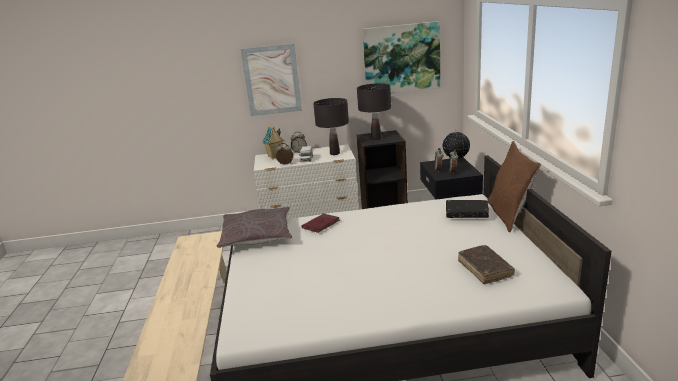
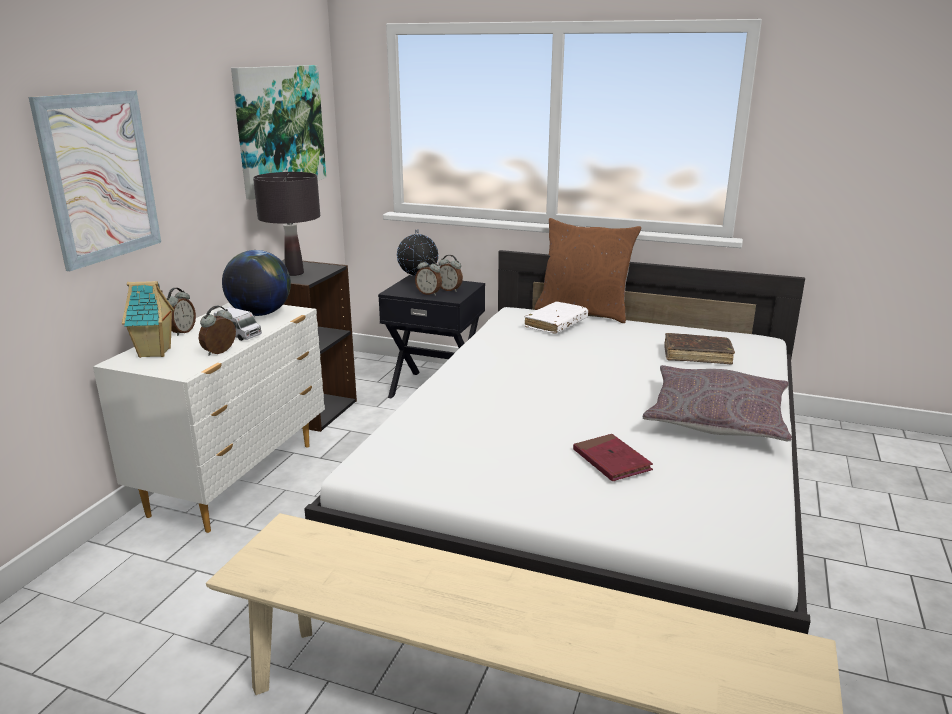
camera: 65 degrees left, 0 degrees up
(257, 235) = (410, 467): grey pillow -> grey pillow (716, 418)
(321, 225) = (453, 407): red book -> red book (611, 461)
(335, 153) = (260, 313): black table lamp -> globe
(466, 213) = (556, 324): black book -> white book

